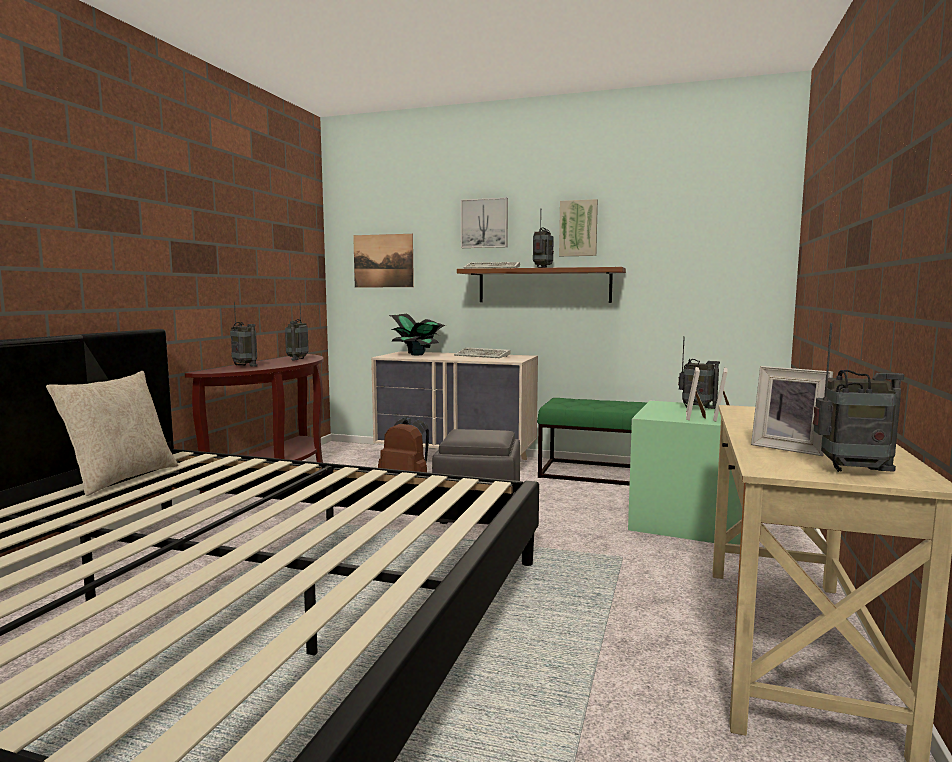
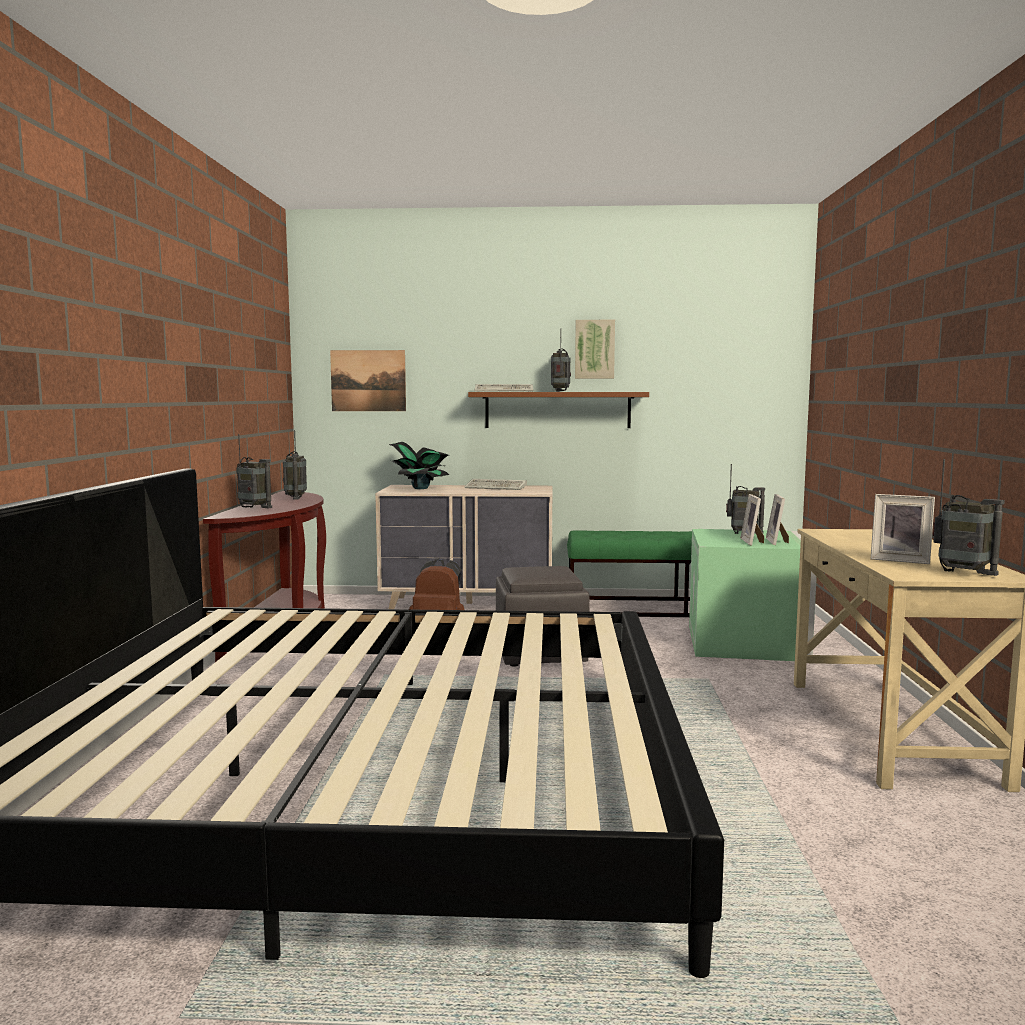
camera: 15 degrees left, 0 degrees up
(121, 478) = (195, 640): beige pillow -> none
(485, 223) = (490, 341): picture -> none
(853, 471) = (962, 573): radio -> radio turned 45 degrees clockwise

